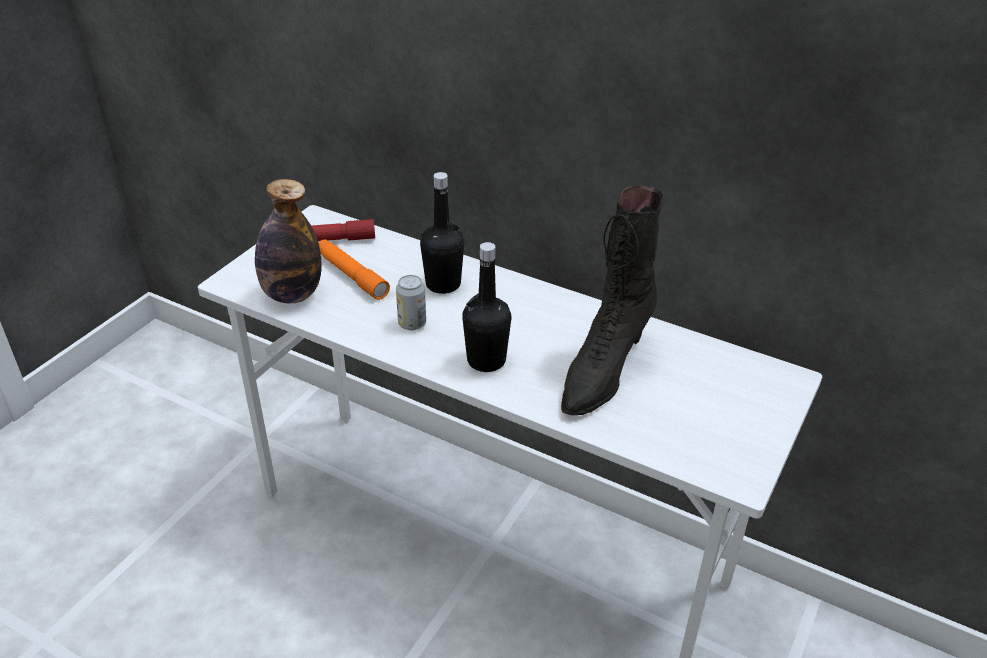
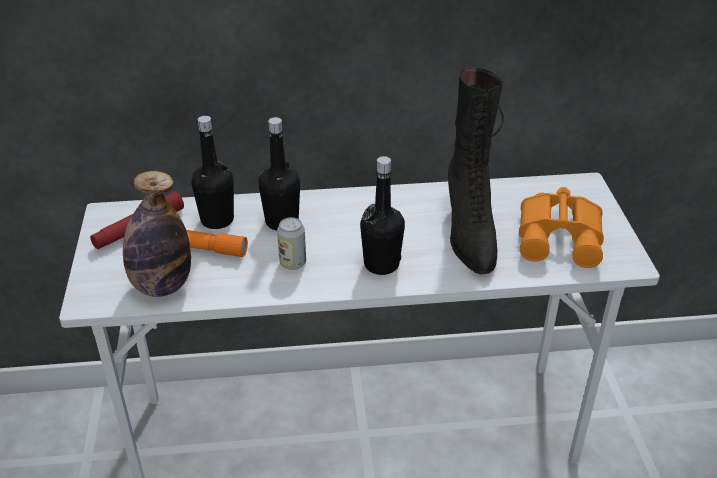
camera: 35 degrees left, 0 degrees up
(392, 260) = (217, 220): none -> black bottle
(697, 418) = (561, 236): none -> orange binoculars

